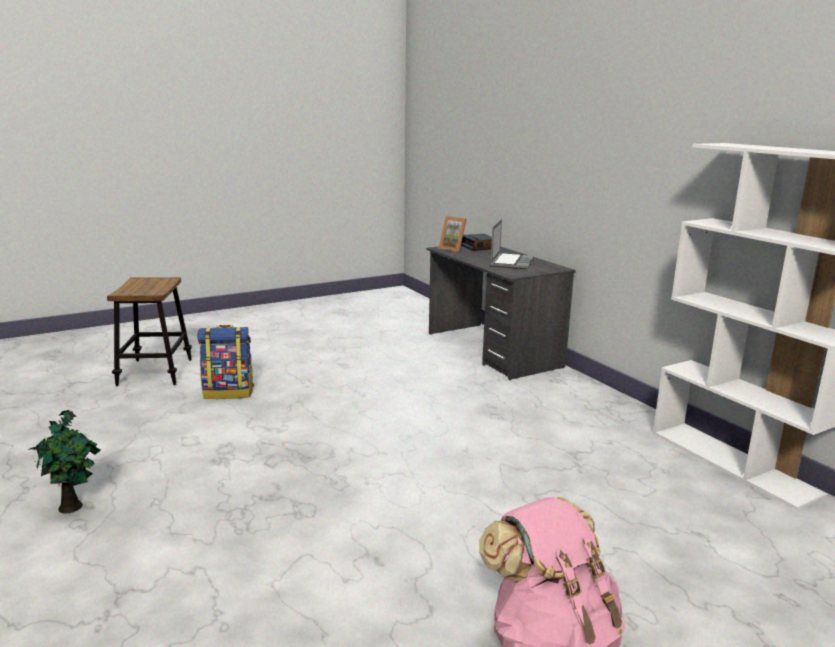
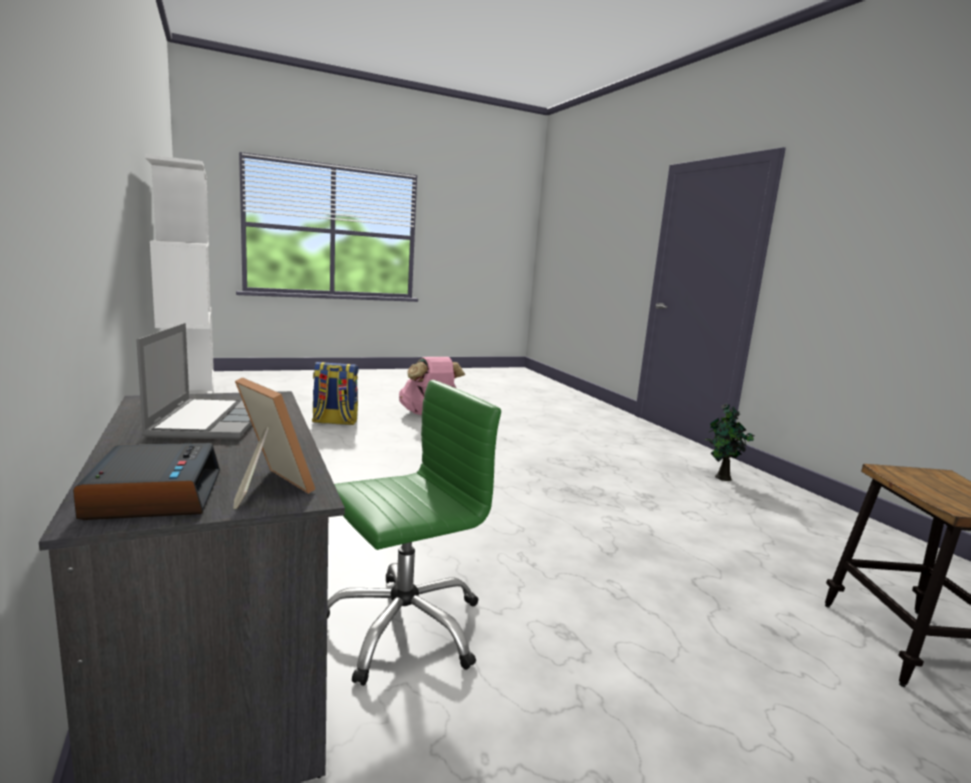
camera: 175 degrees left, 5 degrees down
(229, 392) = (721, 579): backpack -> backpack (334, 422)
(423, 362) = (403, 626): none -> green office chair
(511, 262) = (209, 421): laptop -> laptop turned 150 degrees clockwise

